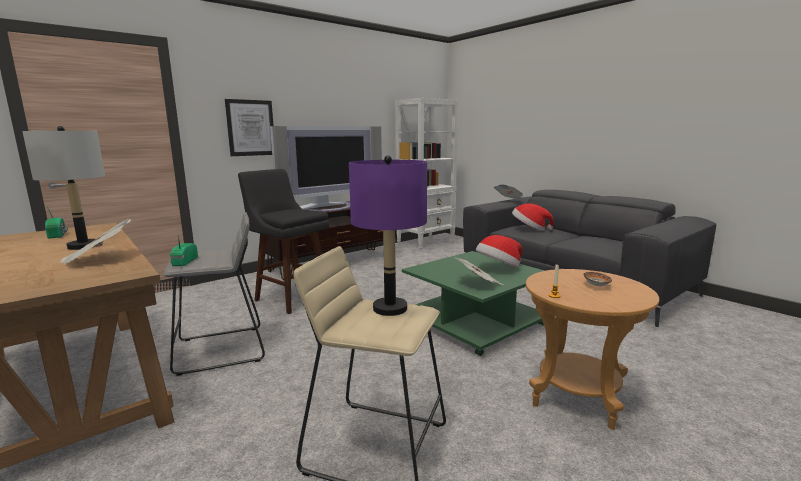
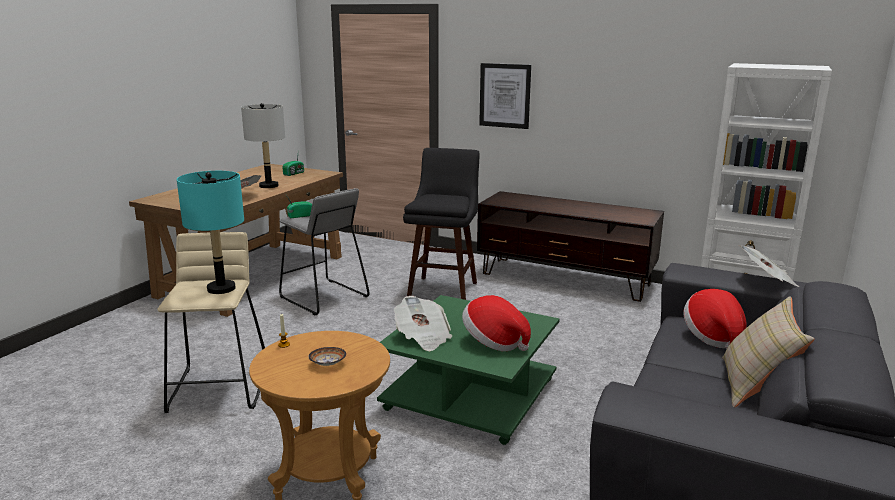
camera: 65 degrees right, 5 degrees up
(328, 207) = (565, 206): television -> none
(390, 309) = (221, 289): purple table lamp -> turquoise table lamp
(583, 234) = (755, 386): none -> beige pillow

